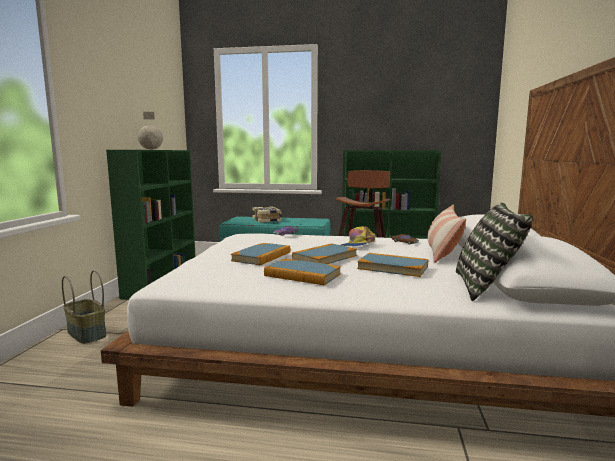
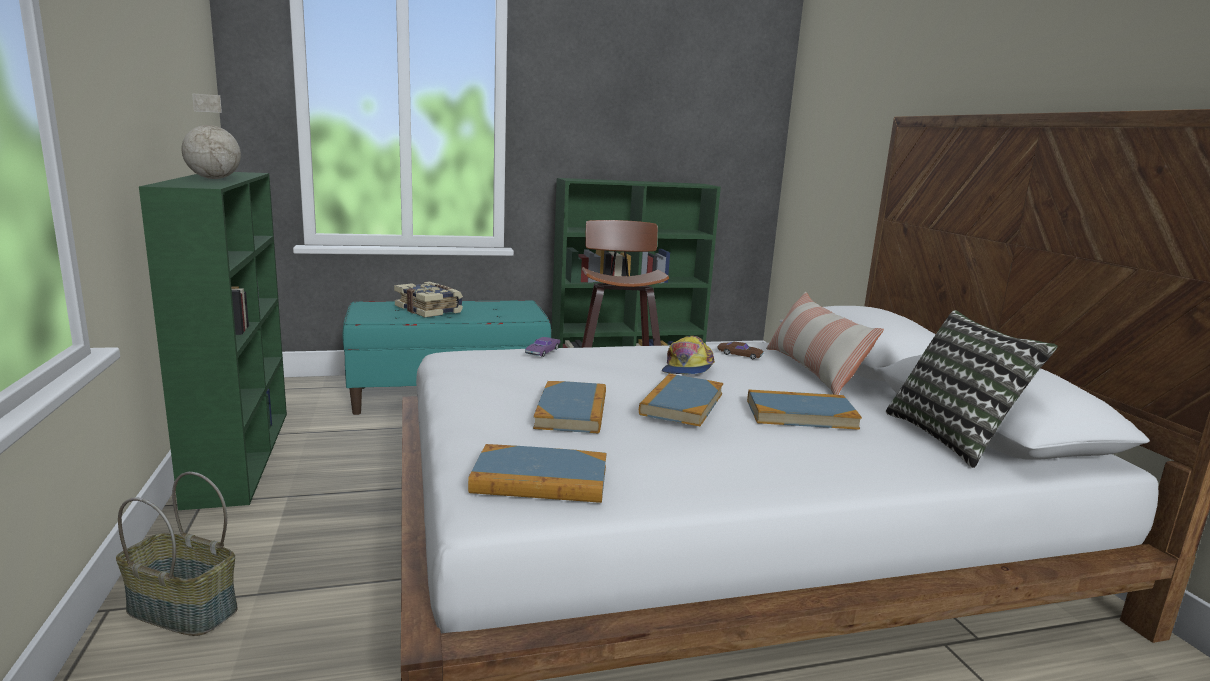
camera: 25 degrees left, 5 degrees up
(302, 275) = (698, 448): book -> book (540, 480)

